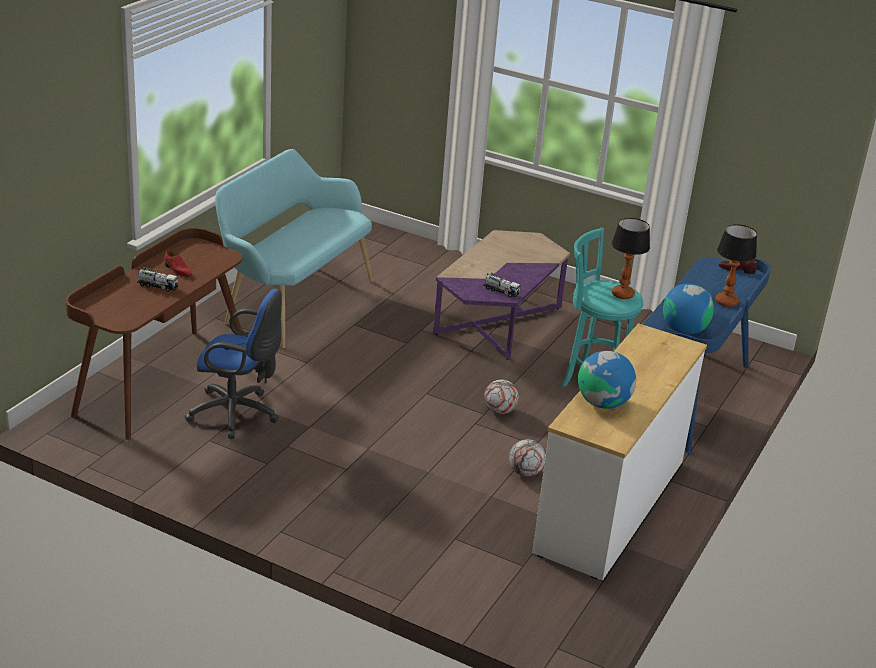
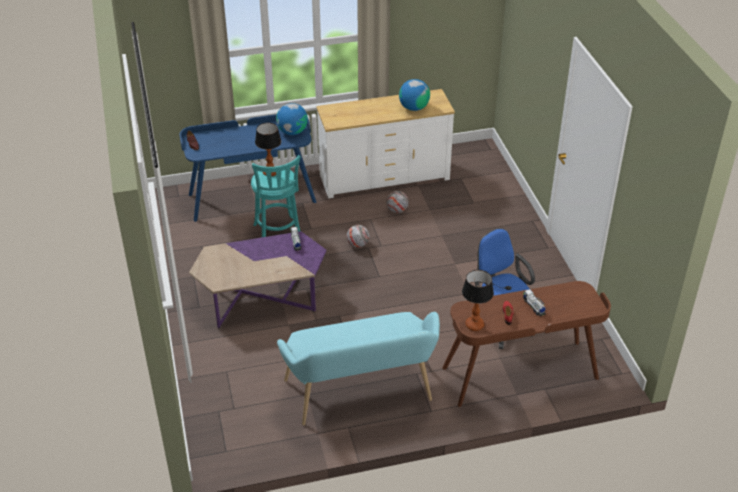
camera: 130 degrees left, 10 degrees up
(727, 302) = (240, 133): table lamp -> table lamp (474, 325)

